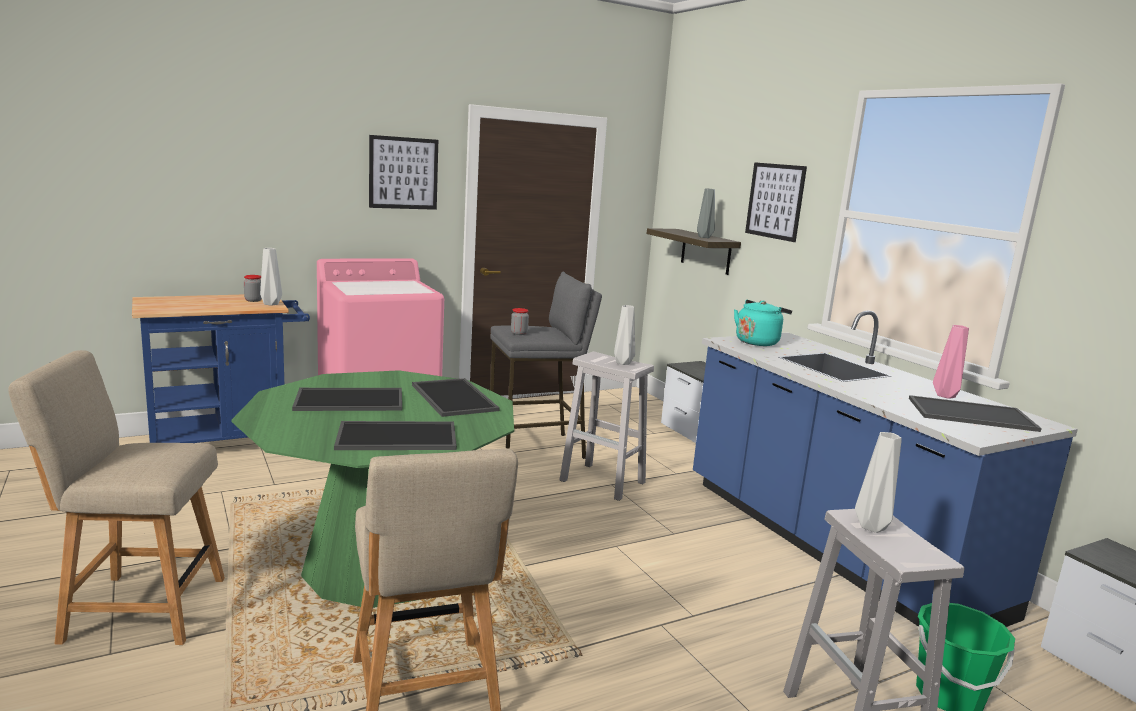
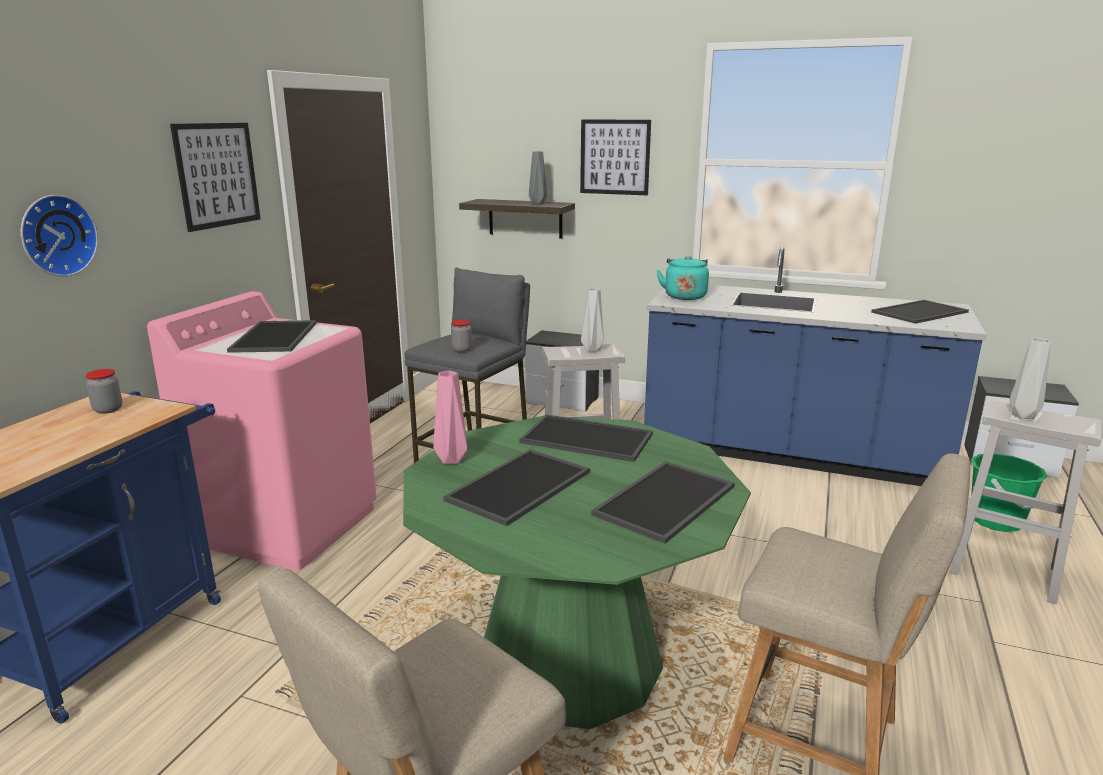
camera: 40 degrees left, 5 degrees up
(268, 193) = (56, 235): none -> wall clock
(272, 304) = (151, 405): grey vase -> none
(384, 287) = (276, 337): none -> tray
(946, 396) = (875, 303): pink vase -> pink vase (453, 459)

